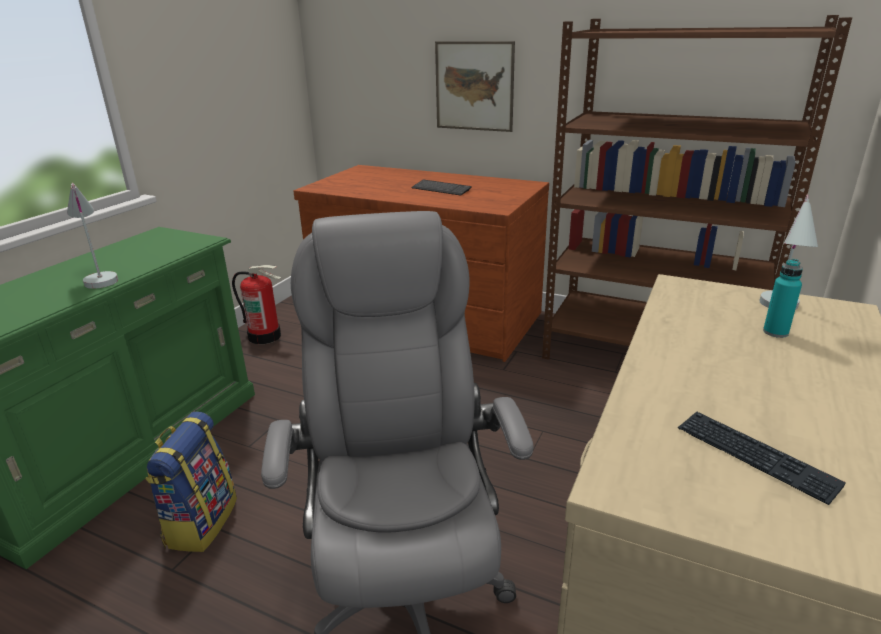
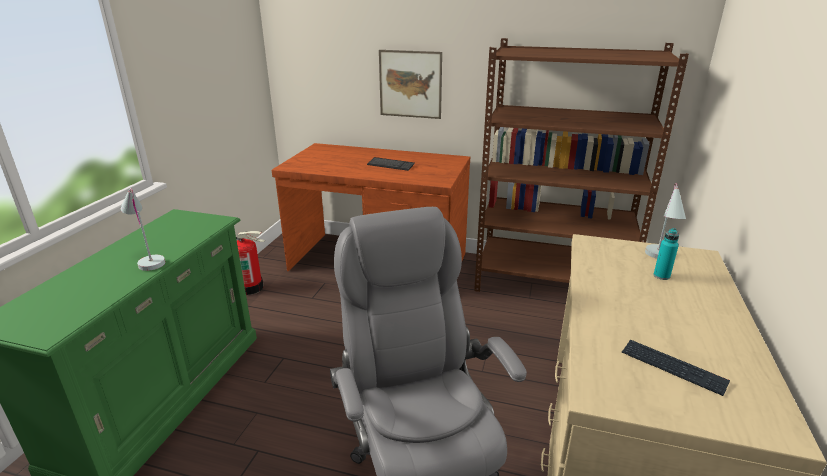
camera: 10 degrees left, 0 degrees up
(200, 522) = (244, 447): backpack -> none

